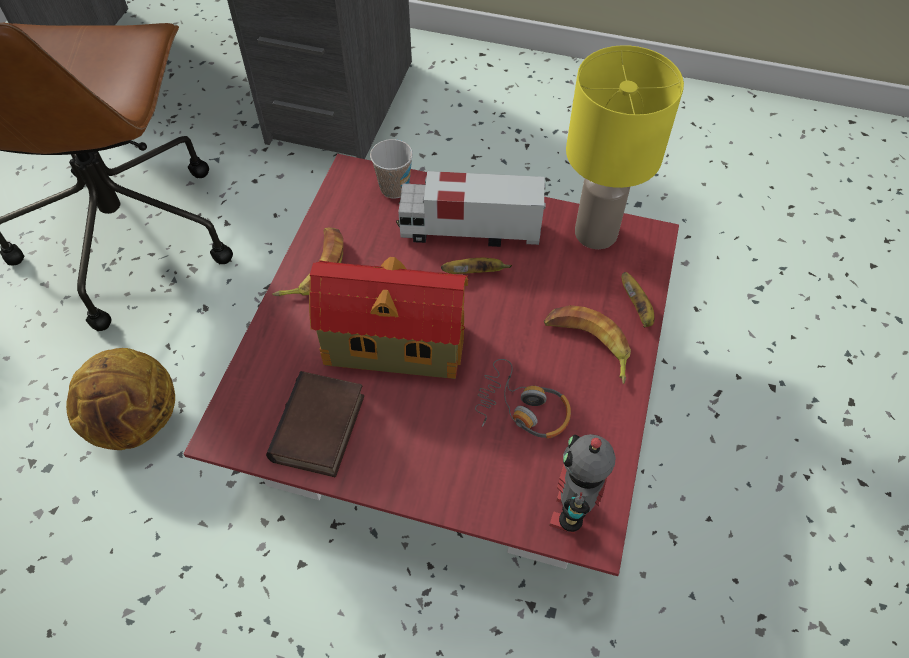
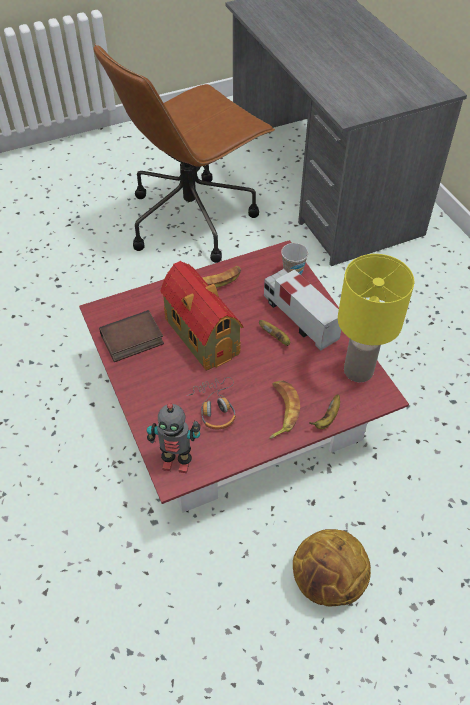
camera: 50 degrees right, 5 degrees down
(138, 422) = (105, 296): basketball -> basketball (327, 582)
(571, 512) = (176, 462): toy robot -> toy robot turned 150 degrees counterclockwise

